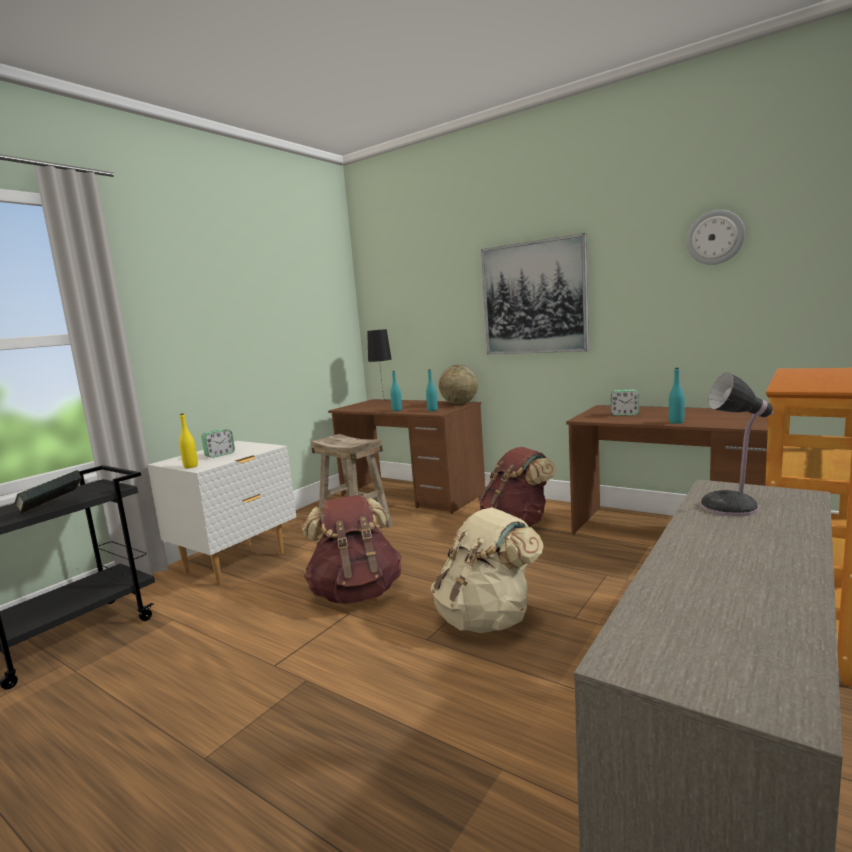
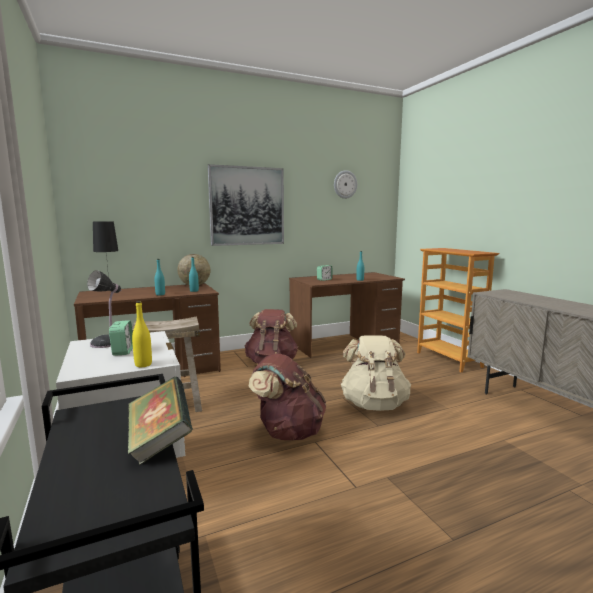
camera: 60 degrees left, 0 degrees up
(732, 506) = (512, 296): table lamp -> table lamp (108, 342)

